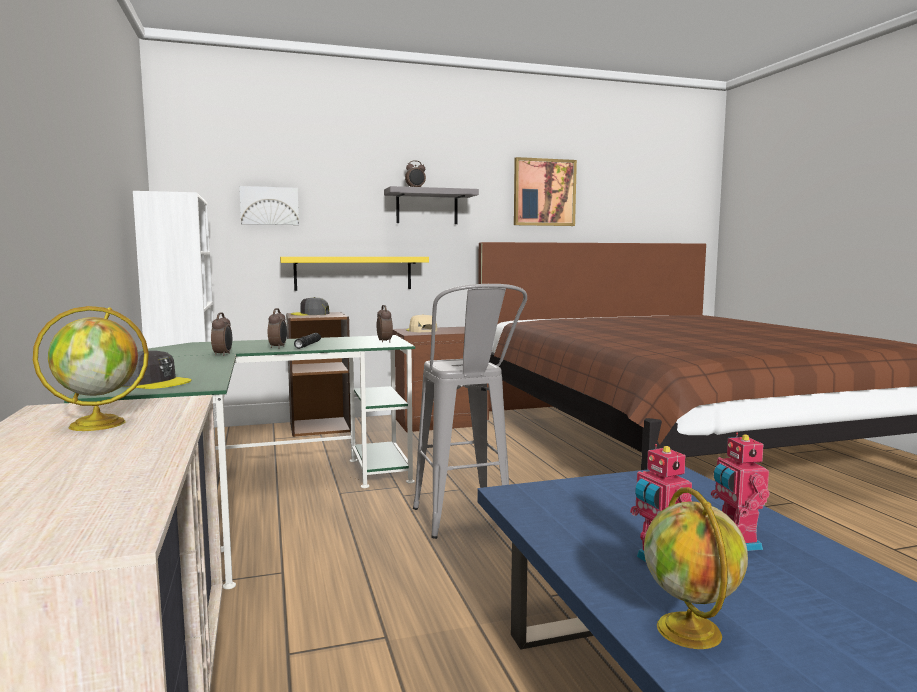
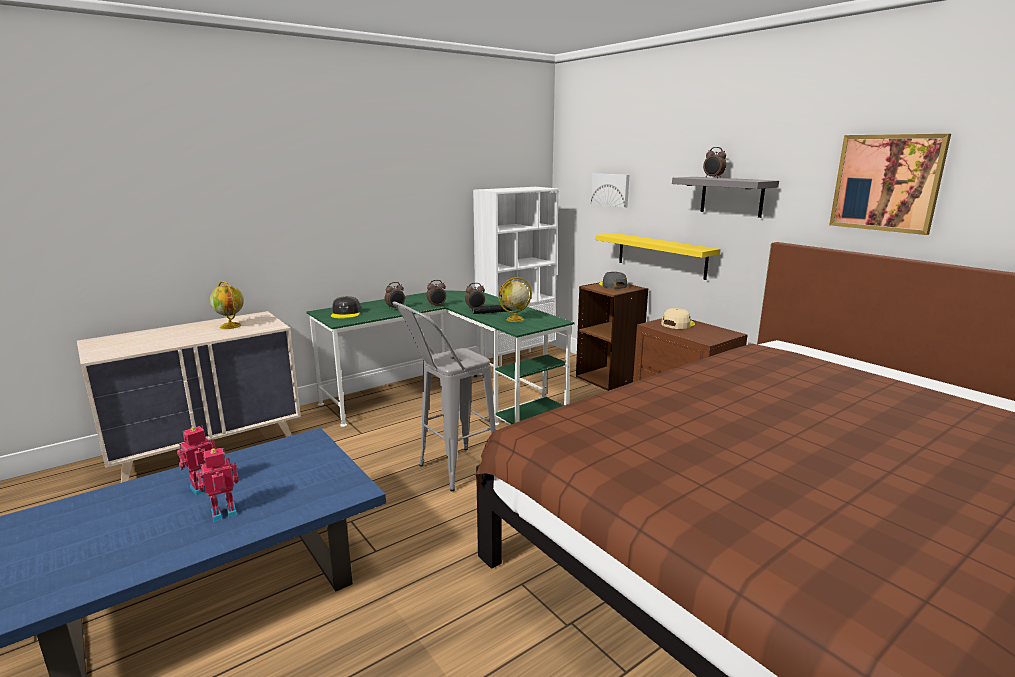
camera: 70 degrees right, 10 degrees up
(385, 341) = (529, 325): alarm clock -> alarm clock (395, 308)
(690, 632) = (126, 497): globe -> globe (514, 319)

